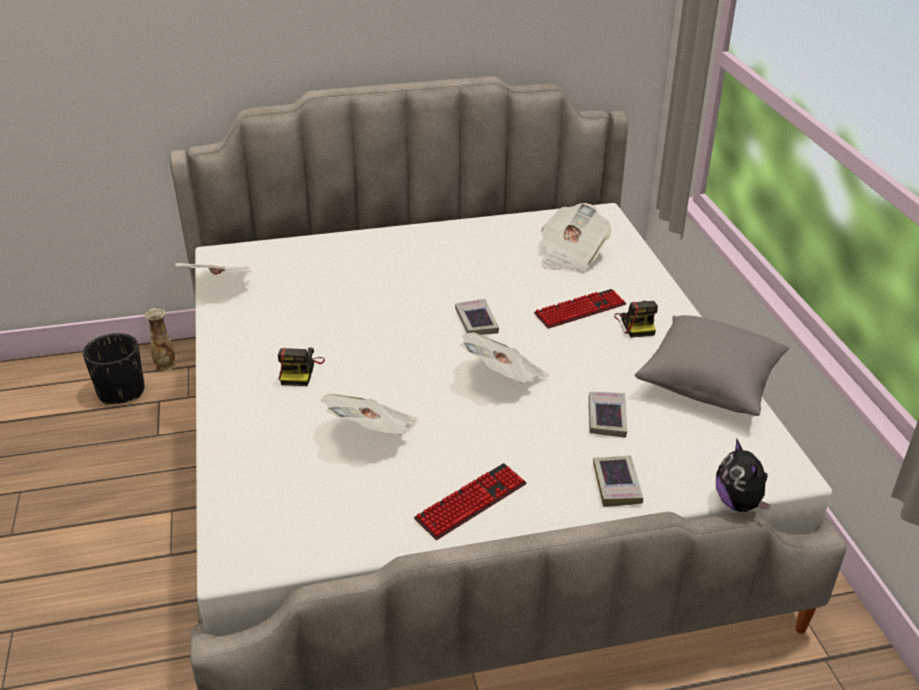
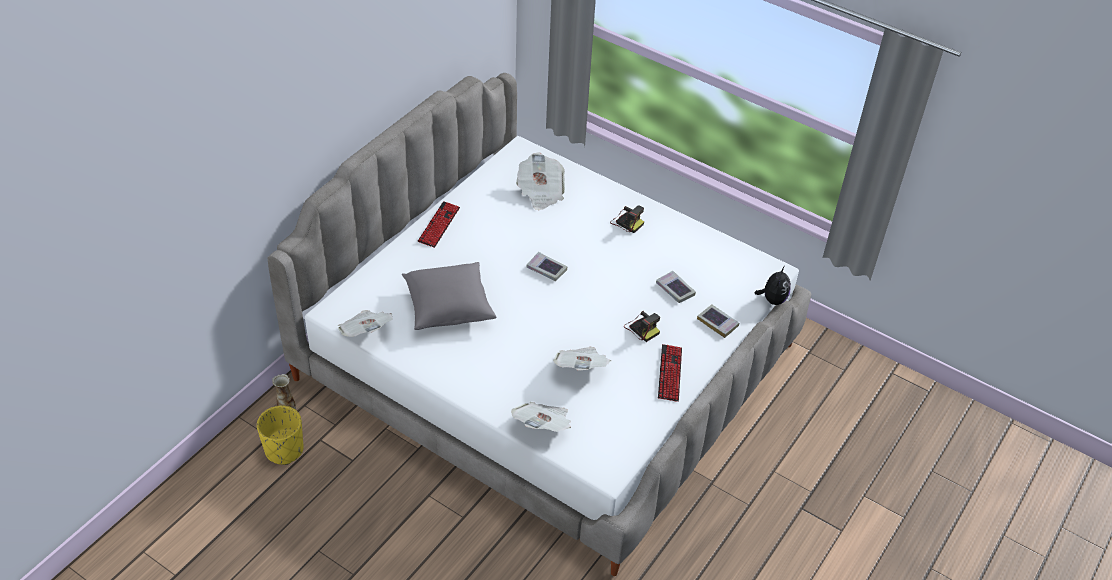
camera: 45 degrees left, 10 degrees up
(121, 391) = (284, 450): black planter -> yellow planter
(300, 371) = (496, 358): camera -> camera (641, 328)
(504, 377) = (603, 296): newspaper -> newspaper (543, 426)
(580, 310) = (589, 229): keyboard -> keyboard (439, 225)
(709, 382) = (697, 239): grey pillow -> grey pillow (448, 307)
(739, 503) = (772, 299): plush toy -> plush toy turned 105 degrees counterclockwise

